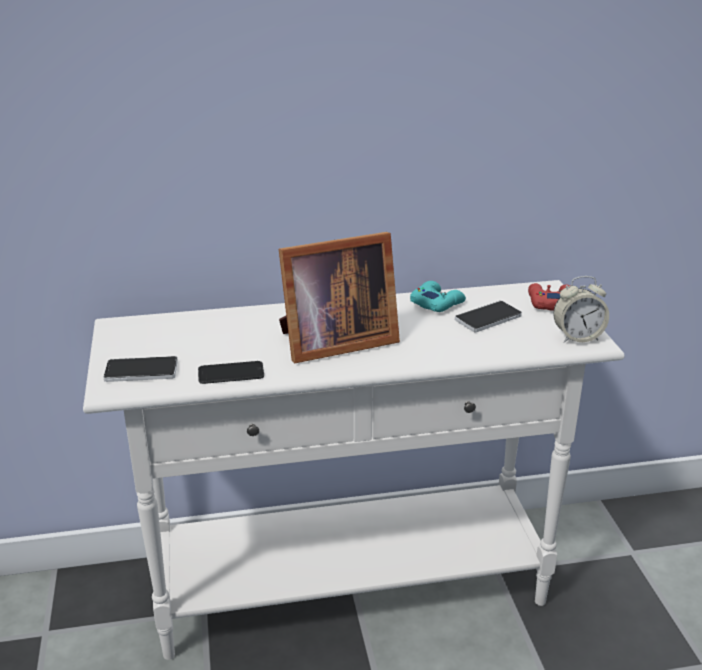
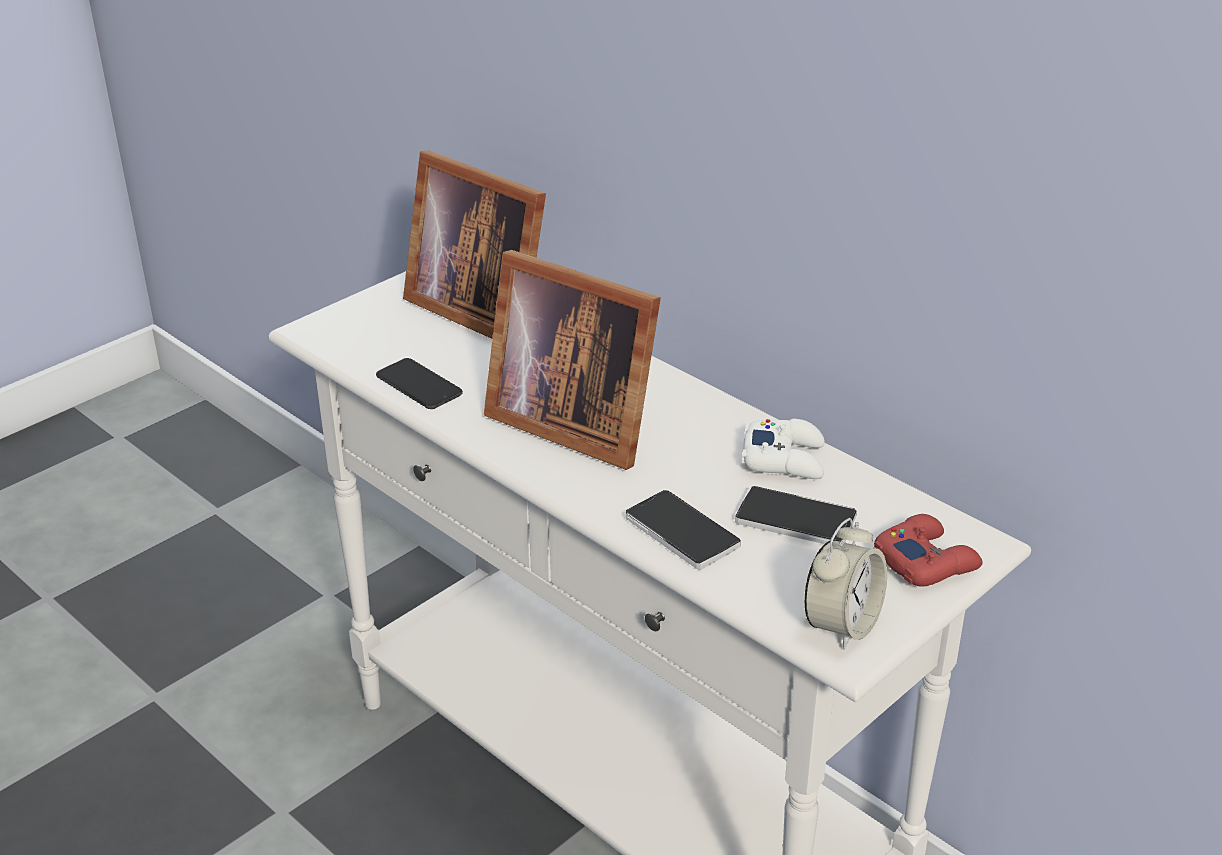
camera: 55 degrees right, 5 degrees up
(141, 371) = (365, 330): phone -> phone (681, 532)
(178, 329) = (479, 308): none -> picture frame
(437, 303) = (784, 458): turquoise game controller -> white game controller
(577, 337) = (842, 625): alarm clock -> alarm clock turned 105 degrees counterclockwise

